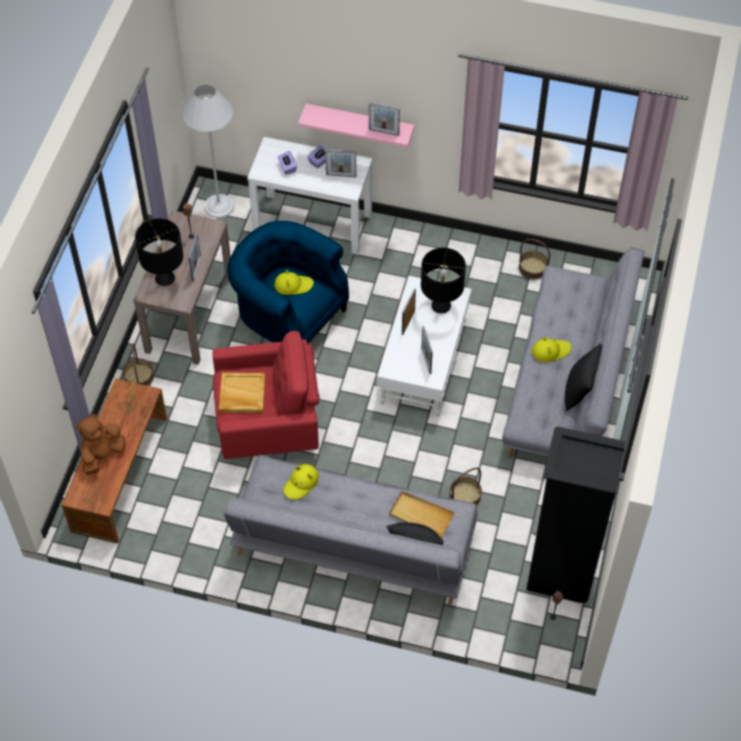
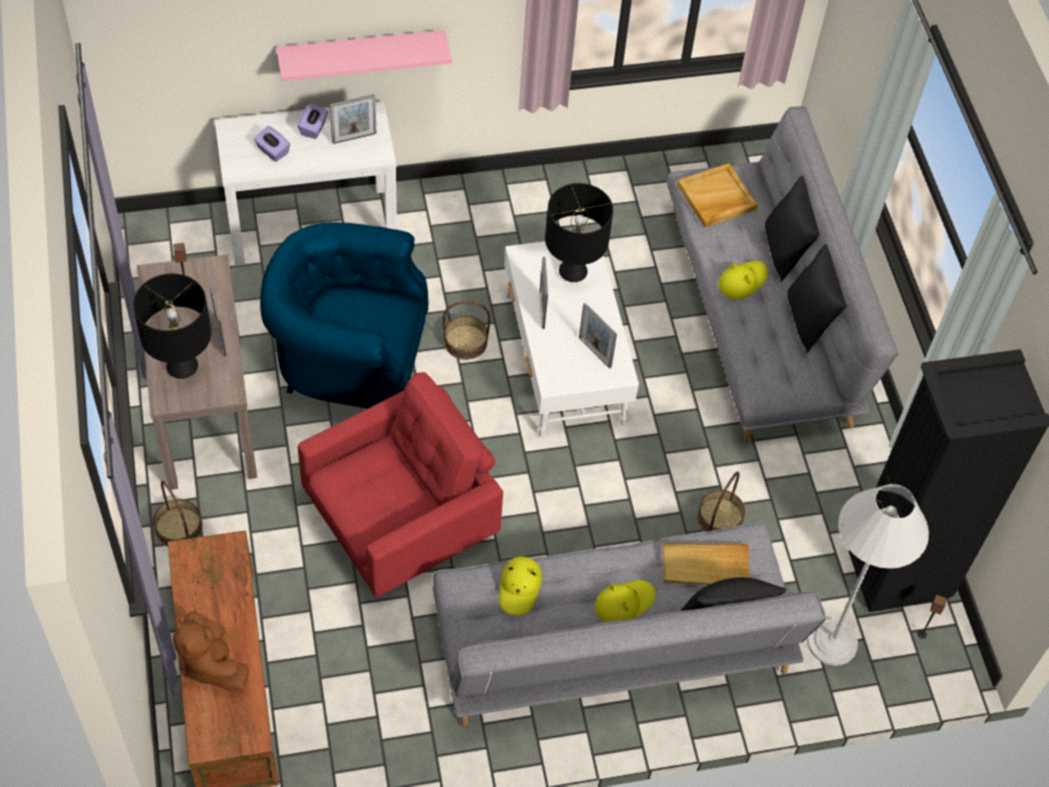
camera: 30 degrees left, 0 degrees up
(102, 455) = (211, 664): brown plush toy -> brown plush toy turned 45 degrees counterclockwise
(219, 206) = (166, 246): white floor lamp -> white floor lamp (832, 642)
(242, 394) = (369, 494): beige tray -> beige tray (716, 198)
(293, 285) = (357, 313): yellow hat -> yellow hat (624, 603)
(384, 132) = (409, 52): picture frame -> none
(533, 268) = (634, 186): basket -> basket (465, 342)
(591, 342) = (784, 251): none -> black pillow

